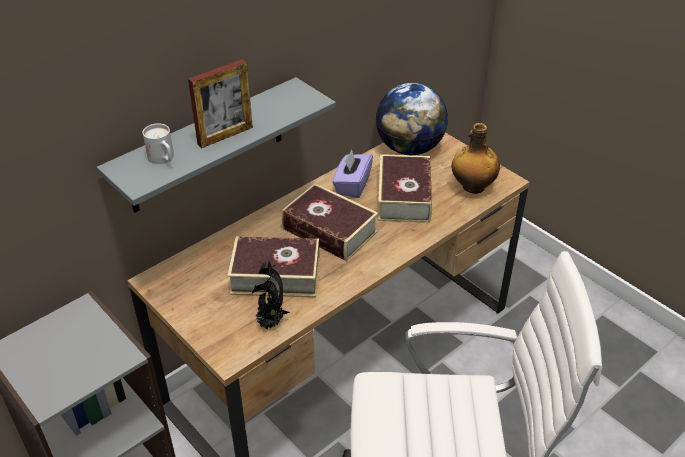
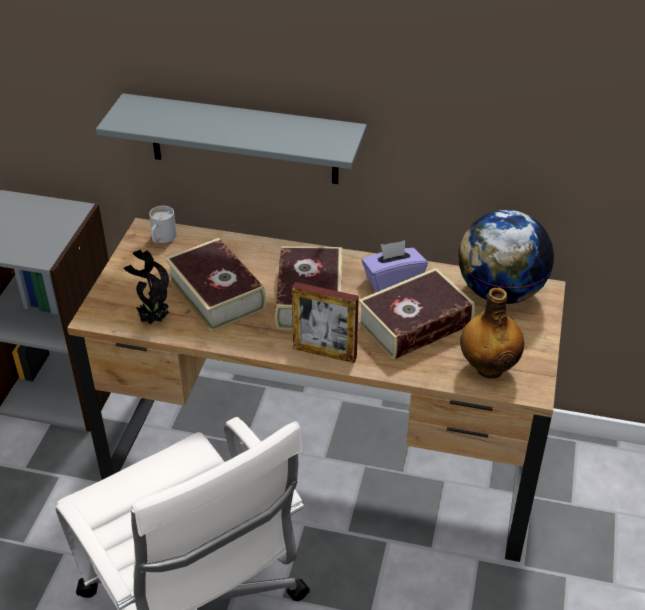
camera: 55 degrees right, 0 degrees up
(163, 159) = (162, 116): white mug -> white mug (162, 239)
(225, 136) = (227, 129): picture frame -> picture frame (324, 353)

